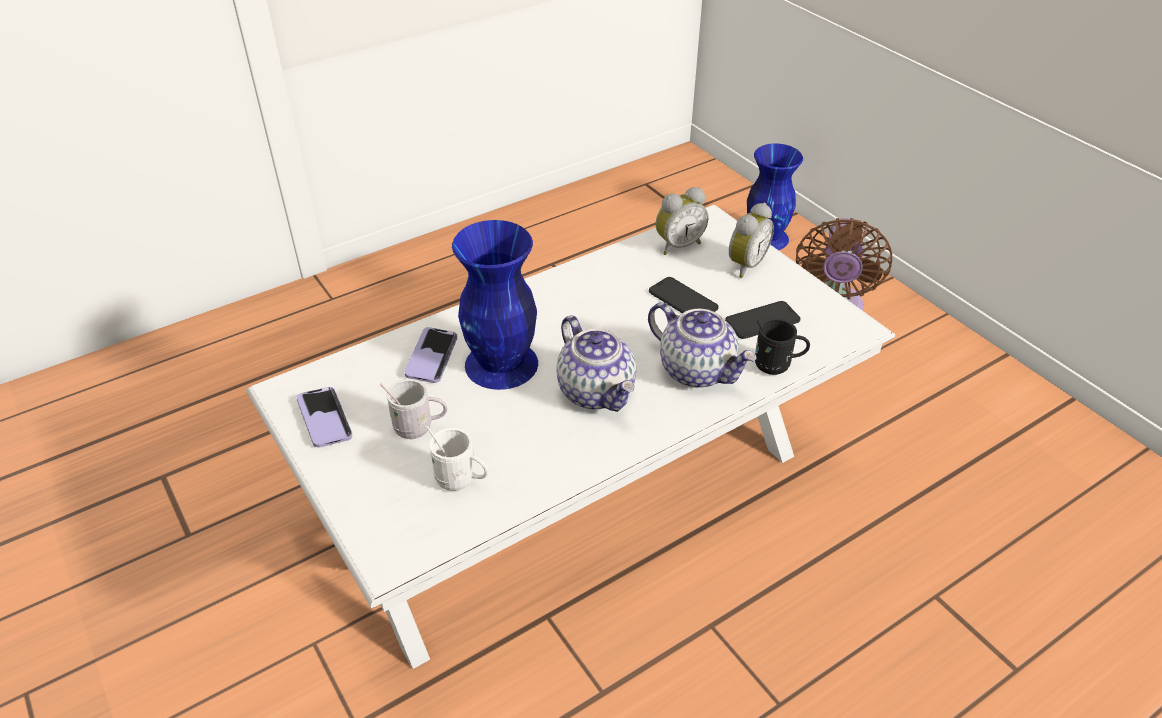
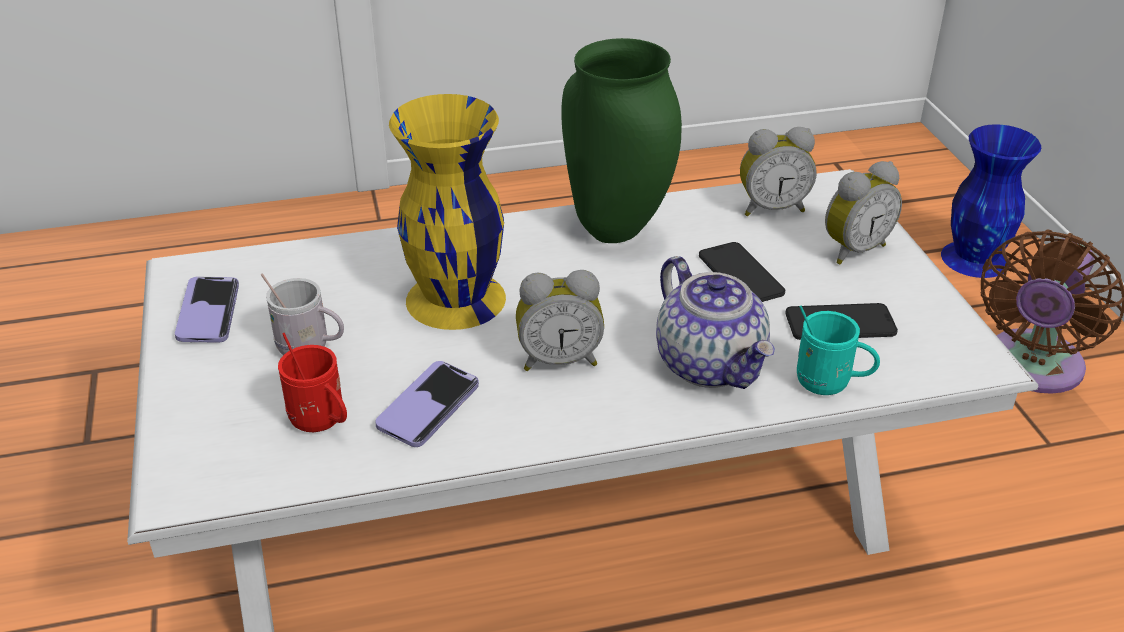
camera: 20 degrees right, 5 degrees down
(431, 357) = (376, 272): phone -> phone (428, 406)
(461, 481) = (322, 423): white mug -> red mug
(500, 365) = (454, 300): blue vase -> yellow vase
(585, 284) = (619, 230): none -> green vase
(597, 392) = (559, 359): teapot -> alarm clock
(777, 365) = (830, 384): black mug -> turquoise mug

